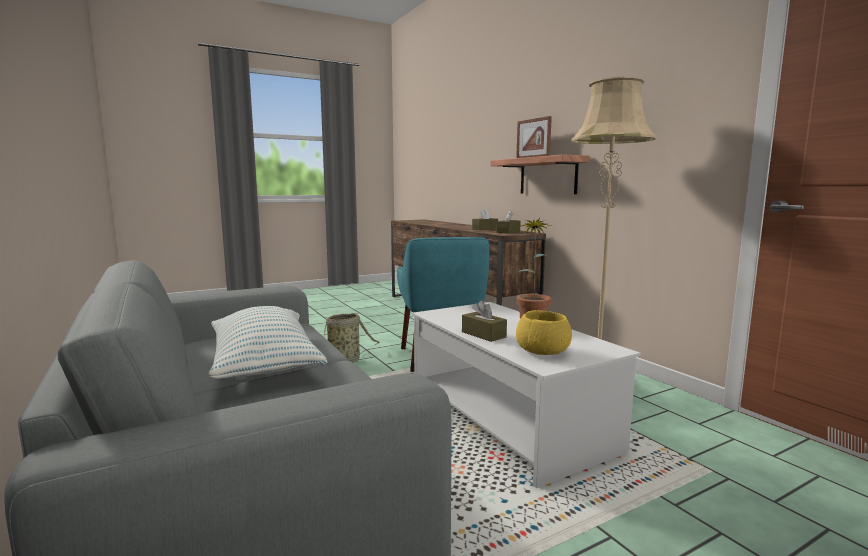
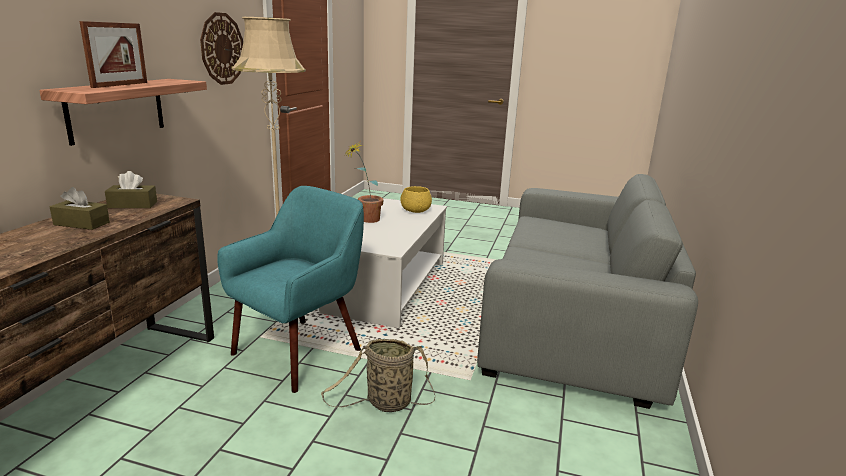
camera: 135 degrees left, 10 degrees up
(264, 364) = (561, 255): pillow -> none
(483, 334) = (412, 225): brown tissue box -> none
(658, 123) = (222, 49): none -> wall clock

